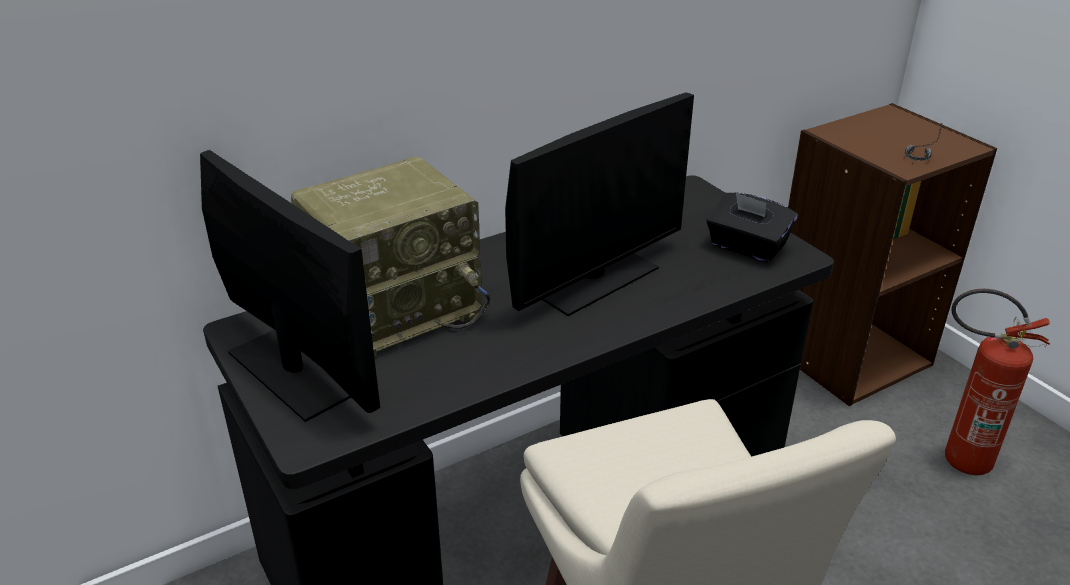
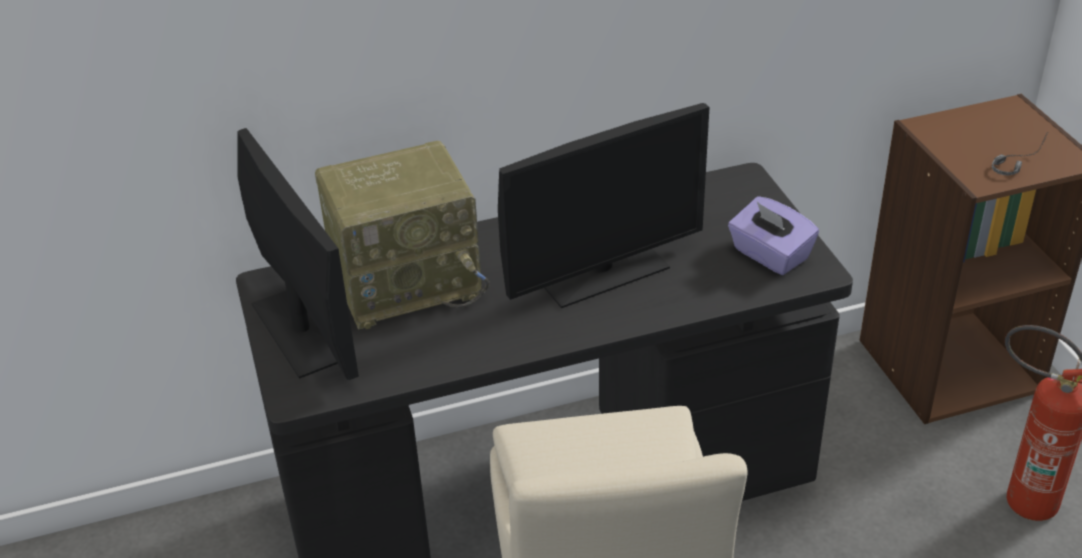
camera: 15 degrees right, 5 degrees up
(746, 247) = (769, 255): black tissue box -> purple tissue box

